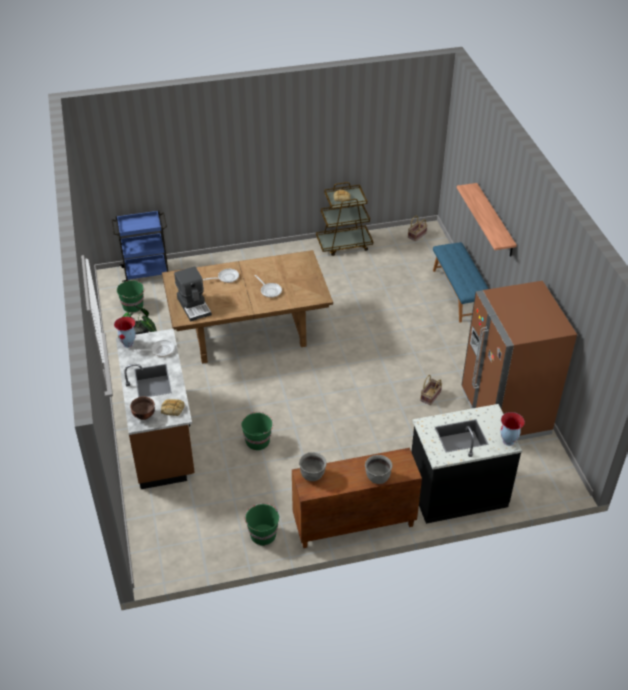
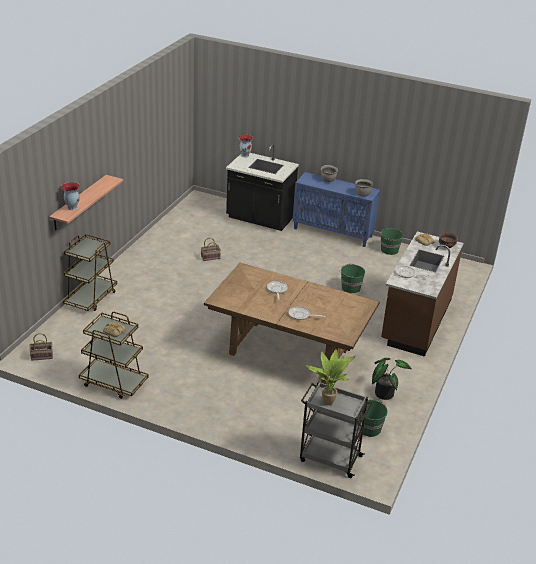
camera: 145 degrees left, 10 degrees down
(128, 343) = (429, 288): vase -> vase (72, 207)
(145, 223) = (328, 401): none -> potted plant
(146, 272) = (329, 458): blue cart -> grey cart
(194, 306) = (348, 307): coffee machine -> none
(353, 524) = (333, 232): brown cabinet -> blue cabinet
(459, 293) = (91, 298): blue bench -> brown cart
(504, 412) = (179, 231): brown fridge -> none

